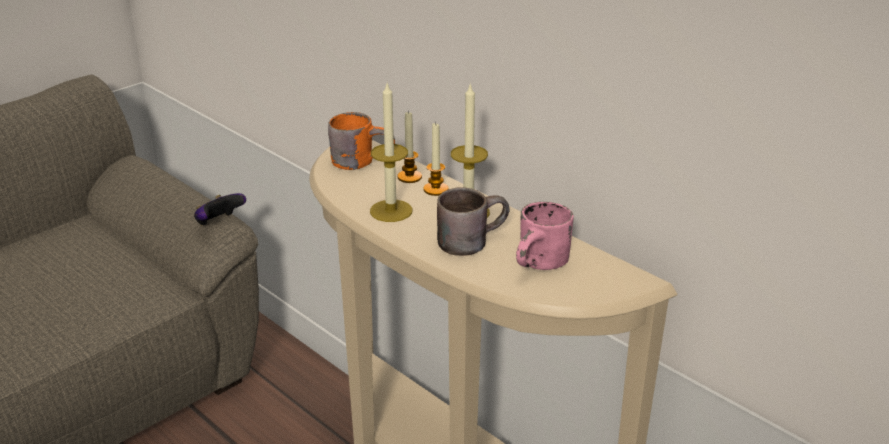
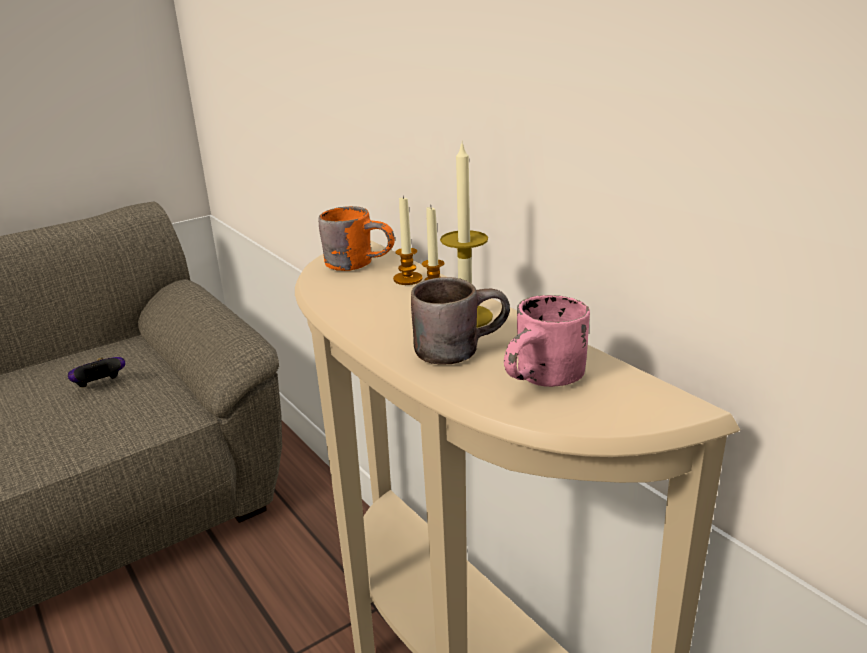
camera: 10 degrees right, 5 degrees down
(219, 223) = (241, 342): game controller -> game controller (100, 386)
(391, 211) = (372, 312): candle -> none

